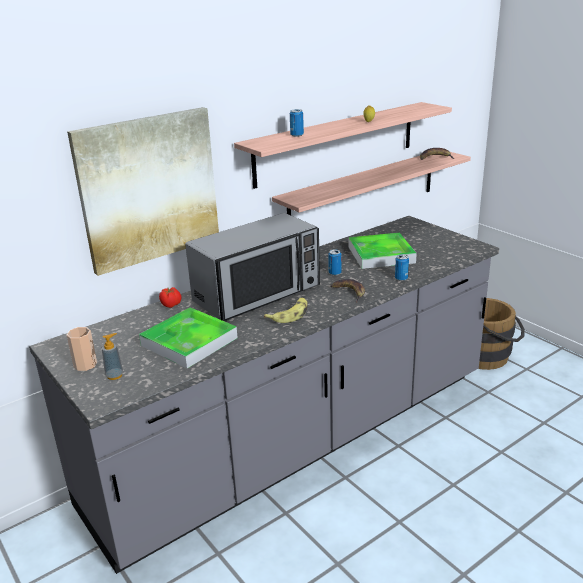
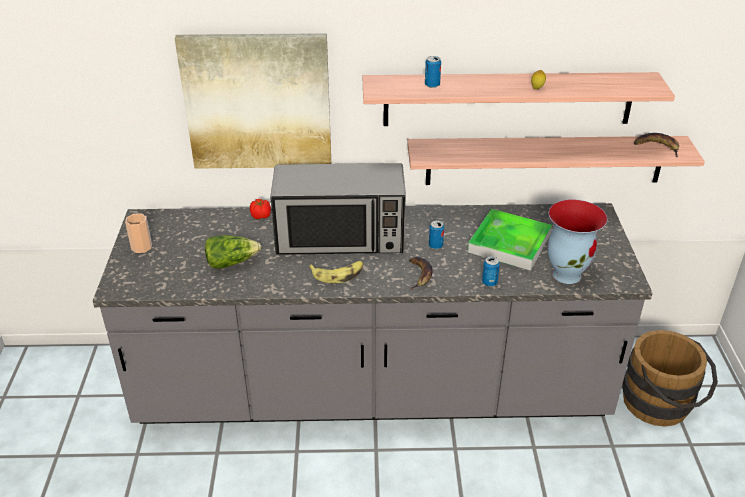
camera: 35 degrees right, 10 degrees up
(114, 375) = (148, 268): soap dispenser -> none
(189, 341) = (231, 262): tray -> lettuce
(439, 256) = (567, 274): none -> vase

